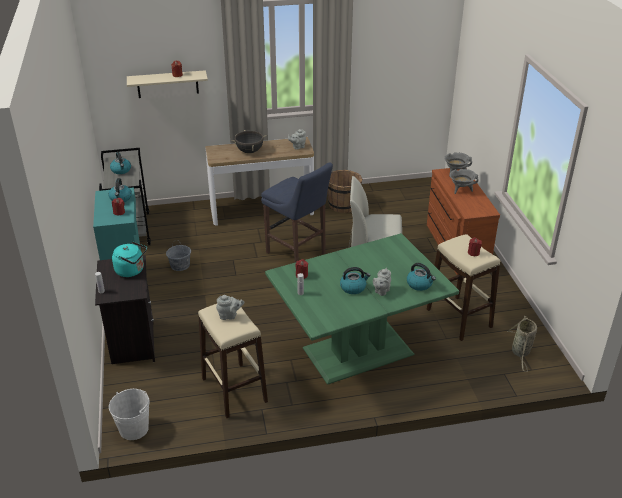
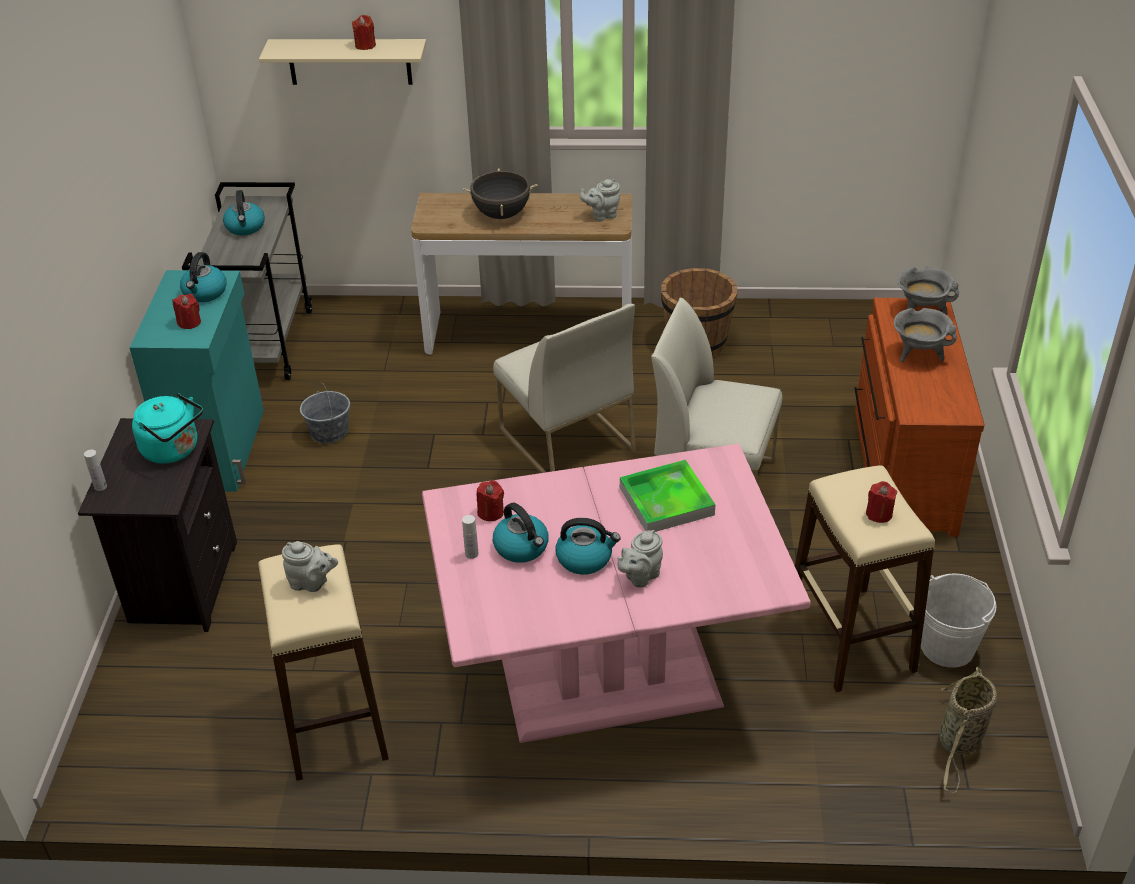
camera: 15 degrees right, 5 degrees up
(134, 429) = (118, 769): white bucket -> white bucket (947, 647)
(297, 254) = (565, 440): blue stool -> white chair
(357, 350) = (608, 676): green dining table -> pink dining table
(379, 260) = (666, 501): none -> tray
(420, 284) = (729, 573): kettle -> kettle (522, 547)

